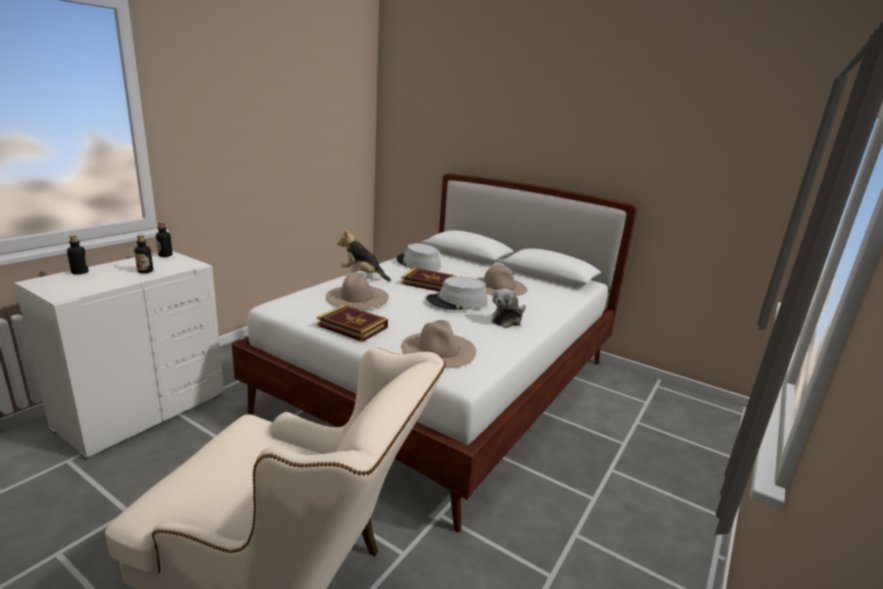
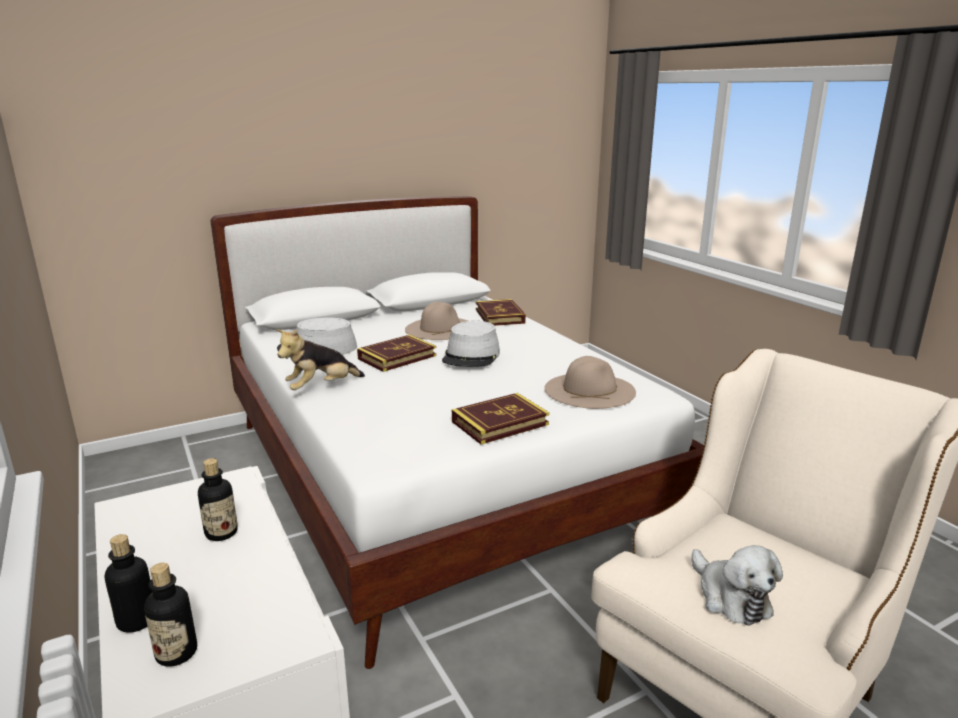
camera: 60 degrees left, 0 degrees up
(165, 255) = (133, 508): bottle -> bottle (176, 653)
(357, 297) = (409, 403): beige hat -> none
(508, 319) = (535, 346): plush toy -> plush toy (730, 597)
(554, 299) = (499, 316): none -> book

